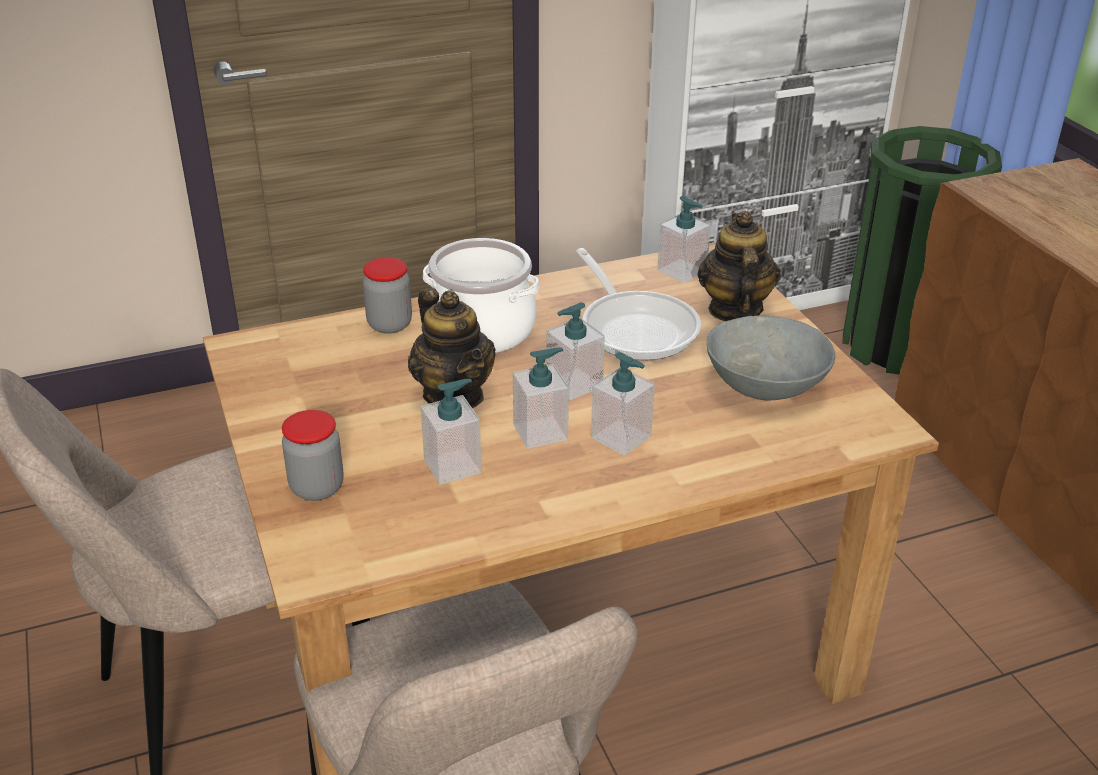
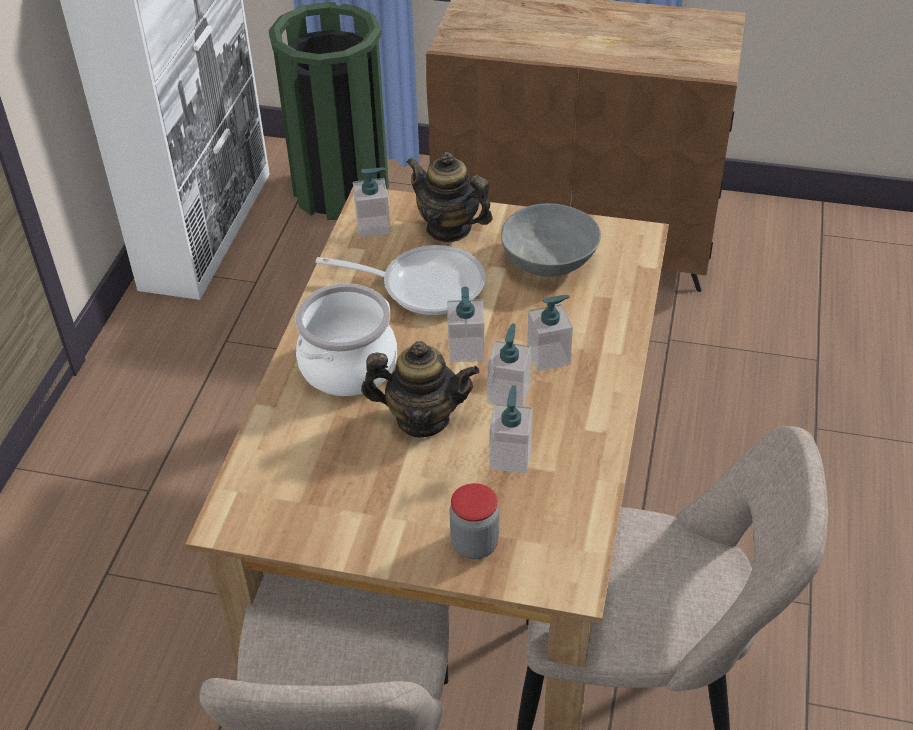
camera: 55 degrees left, 10 degrees up
(389, 324) = (287, 415): jar -> none

